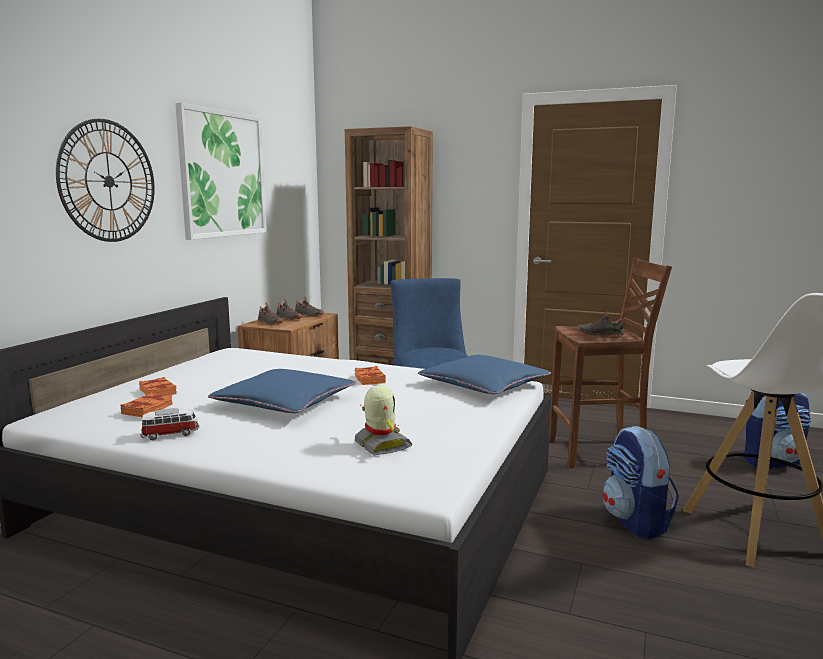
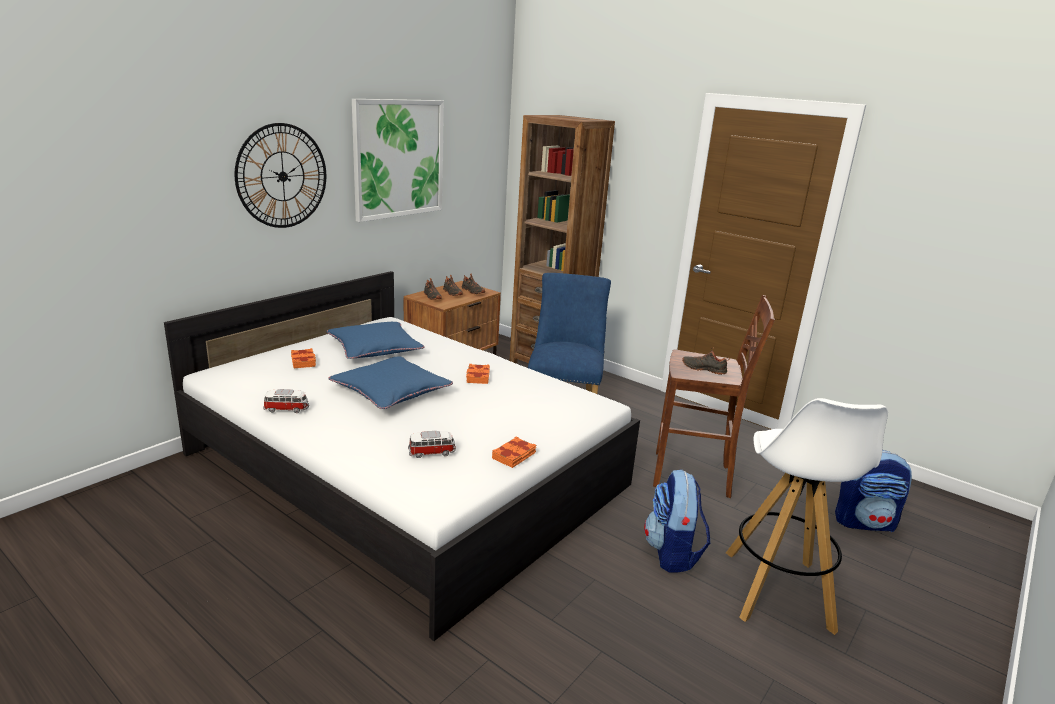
camera: 15 degrees right, 10 degrees up
(148, 409) = (284, 380): orange book -> orange book (514, 456)
(381, 445) = (432, 453): toy robot -> toy car
(484, 384) = (572, 401): blue pillow -> blue pillow (375, 348)

